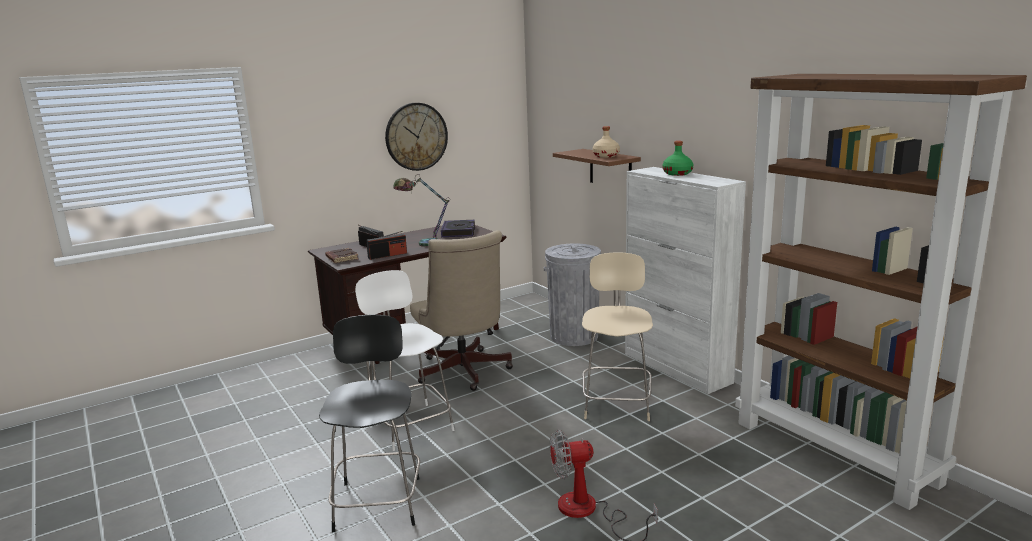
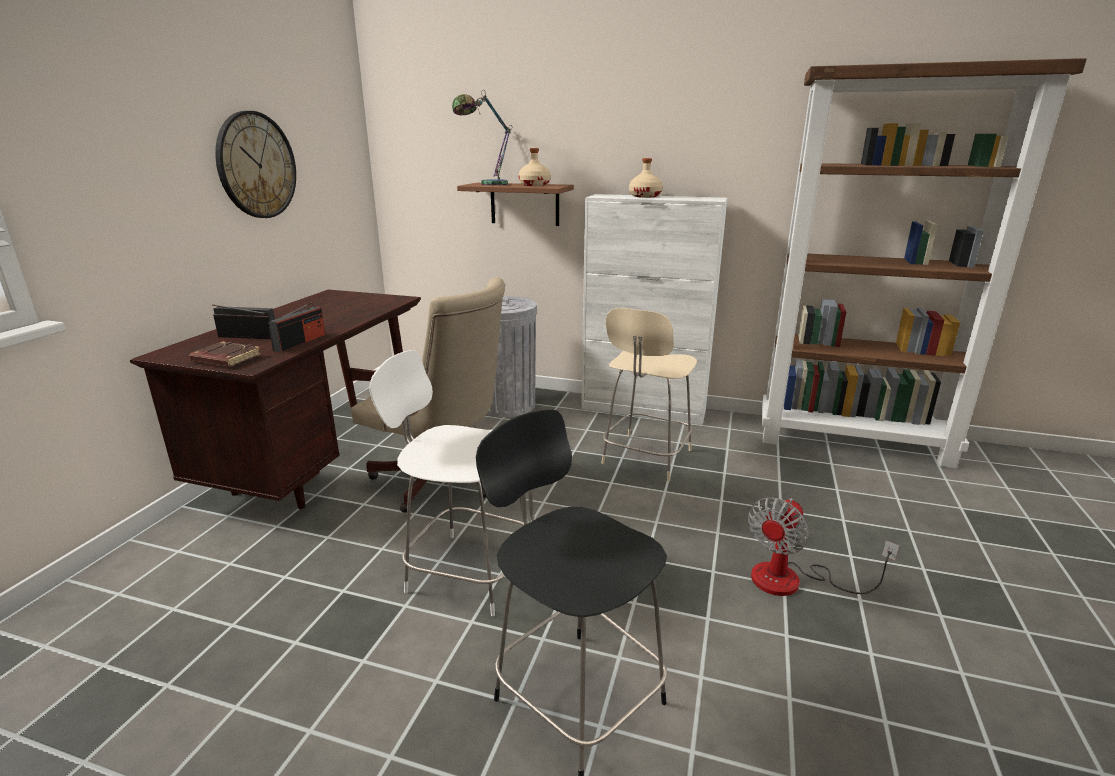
camera: 40 degrees left, 5 degrees up
(423, 243) = (324, 320): table lamp -> table lamp (486, 184)
(458, 232) = (347, 301): book -> none
(616, 402) = (645, 458): beige chair -> beige chair turned 120 degrees counterclockwise
(677, 173) = (645, 196): green bottle -> beige bottle

